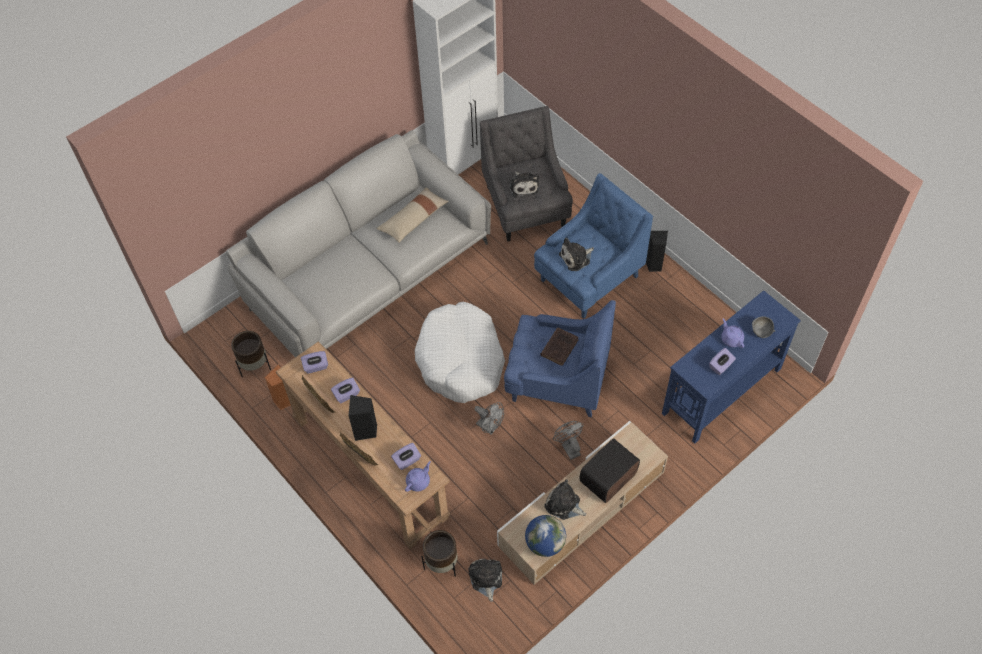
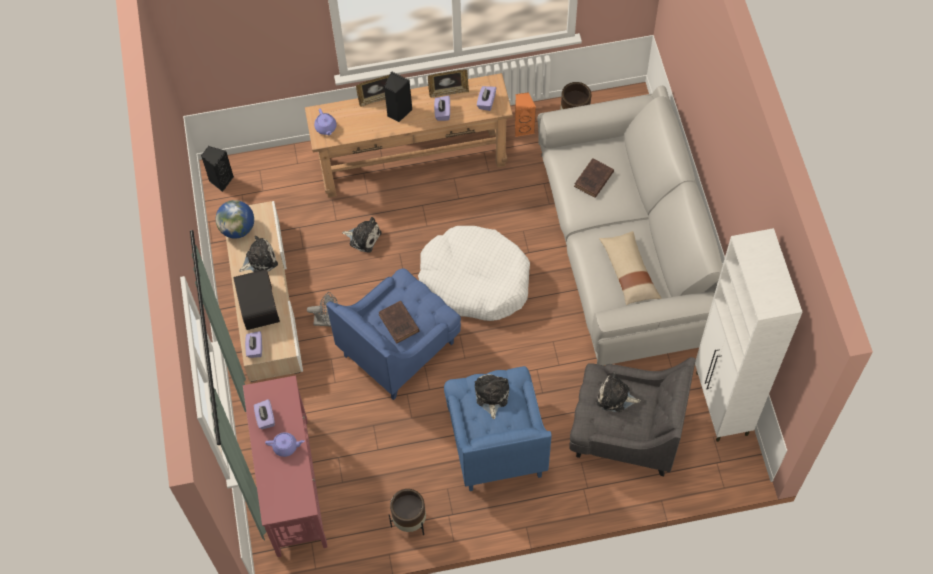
camera: 120 degrees right, 5 degrees up
(340, 278) = (593, 180): none -> brown book
(407, 461) = (350, 128): purple tissue box -> purple tissue box (255, 348)
(441, 563) = (293, 174): brown planter -> brown planter (410, 521)
(486, 579) = (258, 199): plush toy -> plush toy (363, 237)
(490, 427) = (390, 269): grey fan -> none
(654, 264) = (475, 516): black speaker -> black speaker (221, 180)
(721, 391) = (292, 484): blue console table -> red console table
(761, 332) = (274, 479): grey bowl -> none

